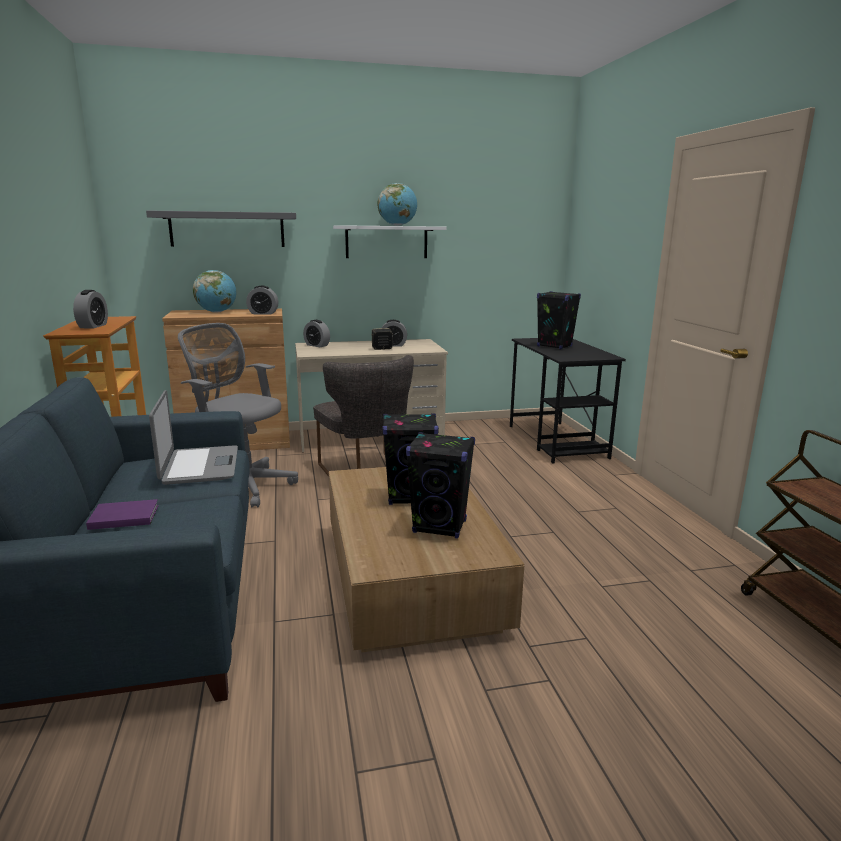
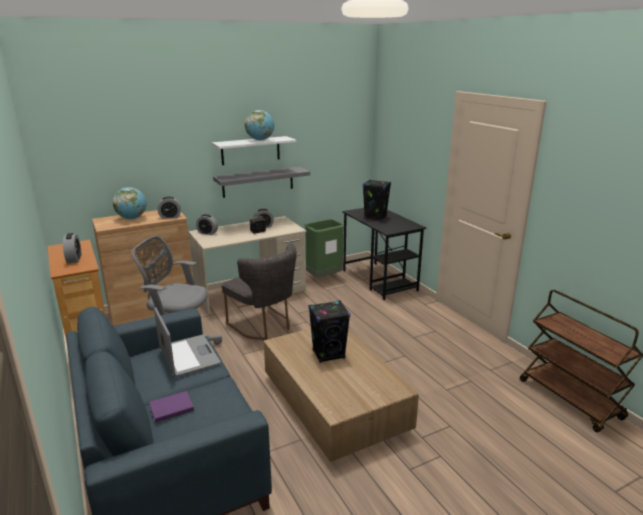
camera: 15 degrees left, 5 degrees up
(227, 229) = (131, 153): grey shelf -> grey shelf (258, 182)
(440, 527) = (359, 375): black speaker -> none
(478, 431) = (324, 278): none -> green trash can

